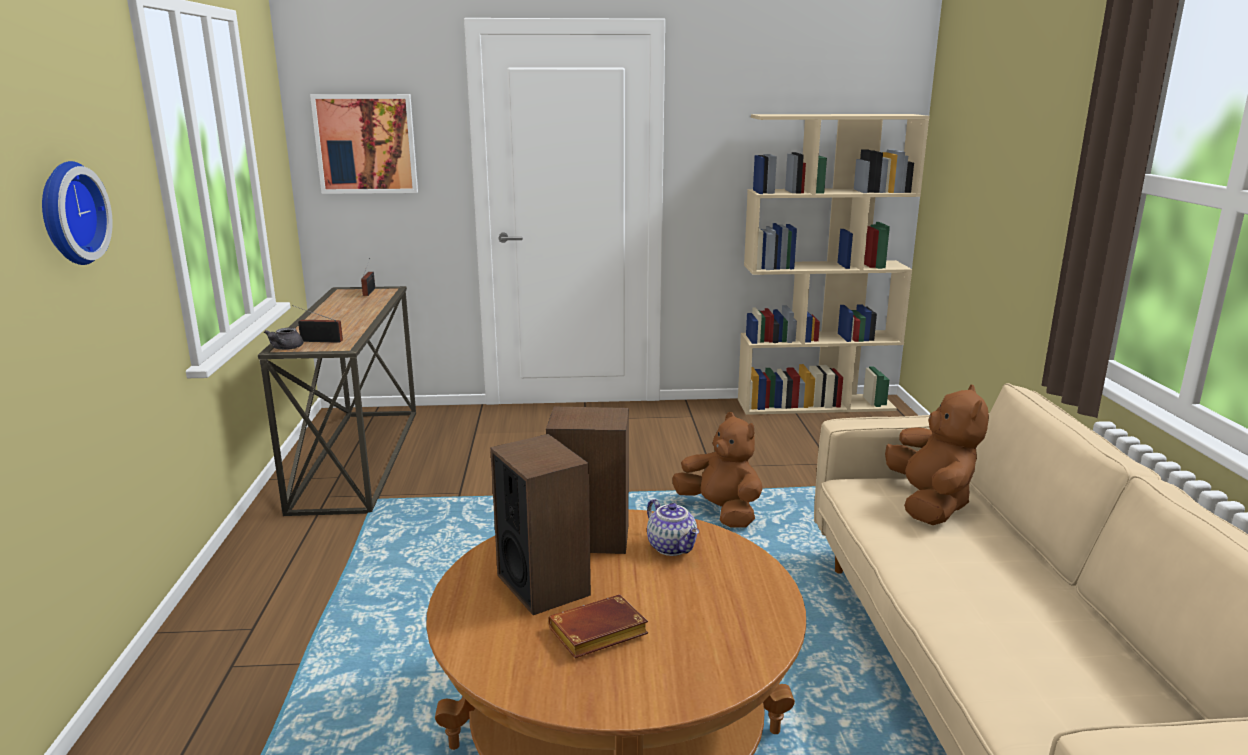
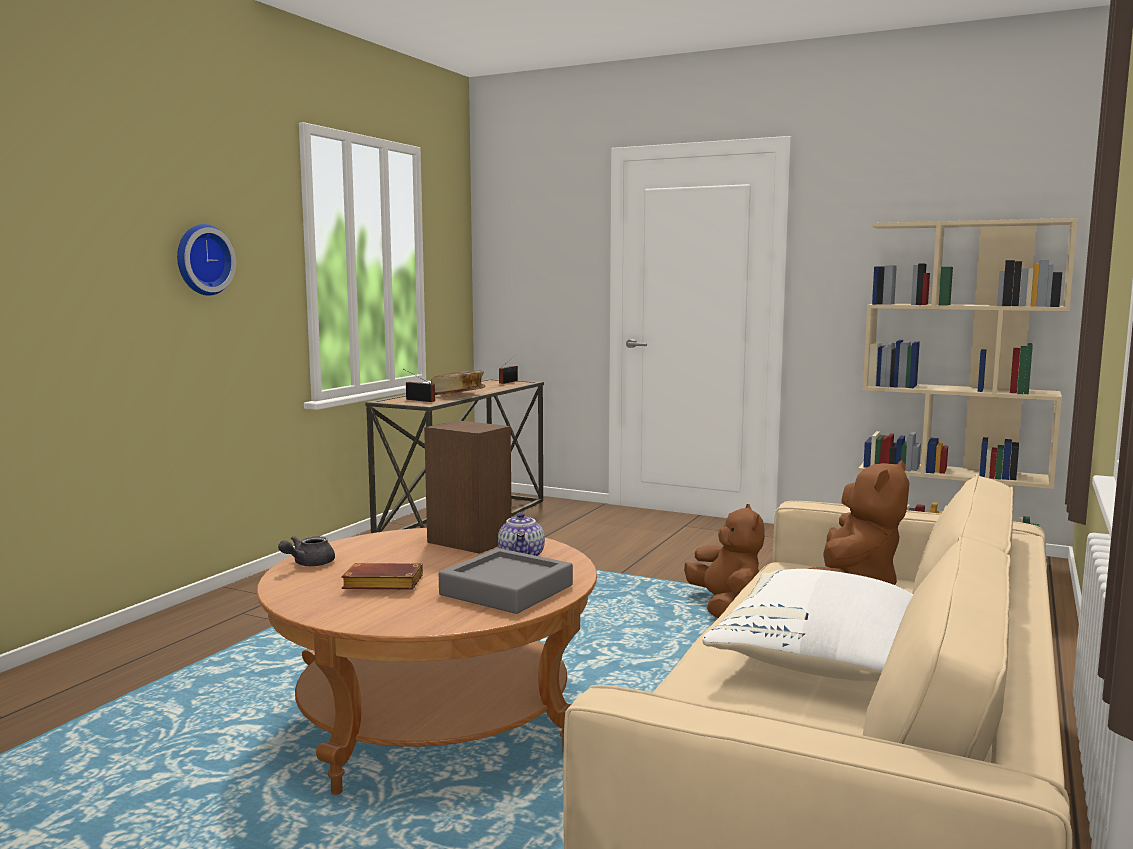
camera: 30 degrees right, 10 degrees down
(284, 348) = (387, 401): grey teapot -> grey teapot (308, 564)
(349, 323) = (458, 395): none -> book
(366, 144) = (528, 258): picture -> none
(543, 584) = (392, 556): speaker -> none
(726, 602) = (506, 590): none -> grey tray
(1021, 598) = (827, 664): none -> white pillow

